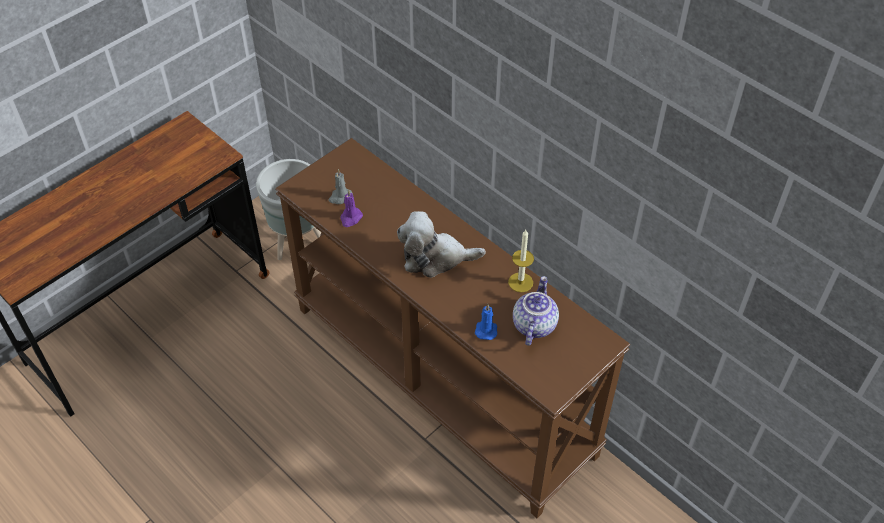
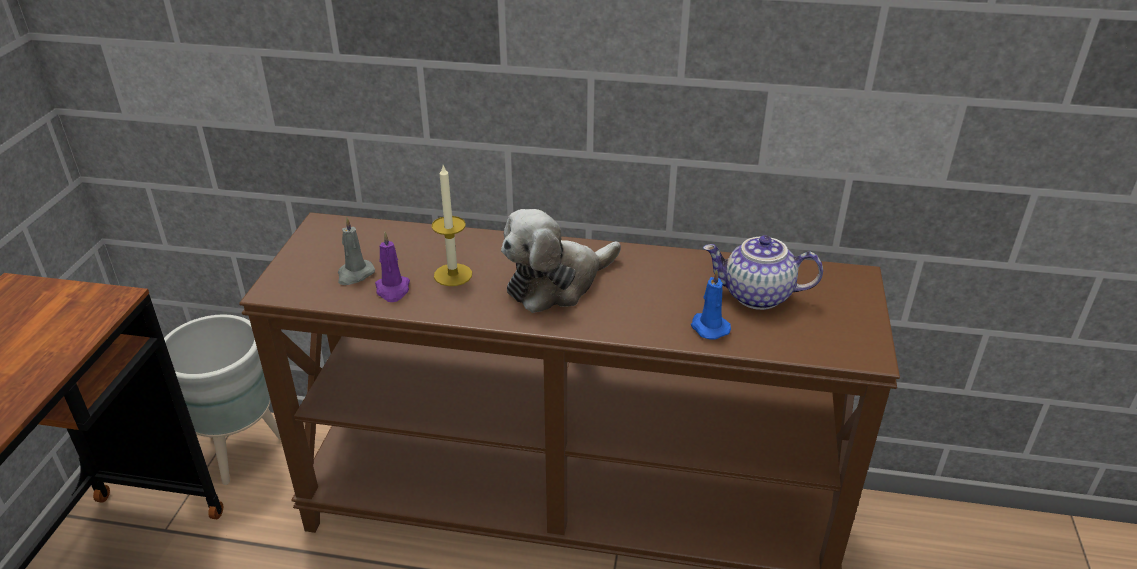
camera: 35 degrees left, 15 degrees down
(520, 282) = (690, 263): candle -> candle (453, 275)
(533, 324) = (756, 296): teapot -> teapot turned 60 degrees counterclockwise

